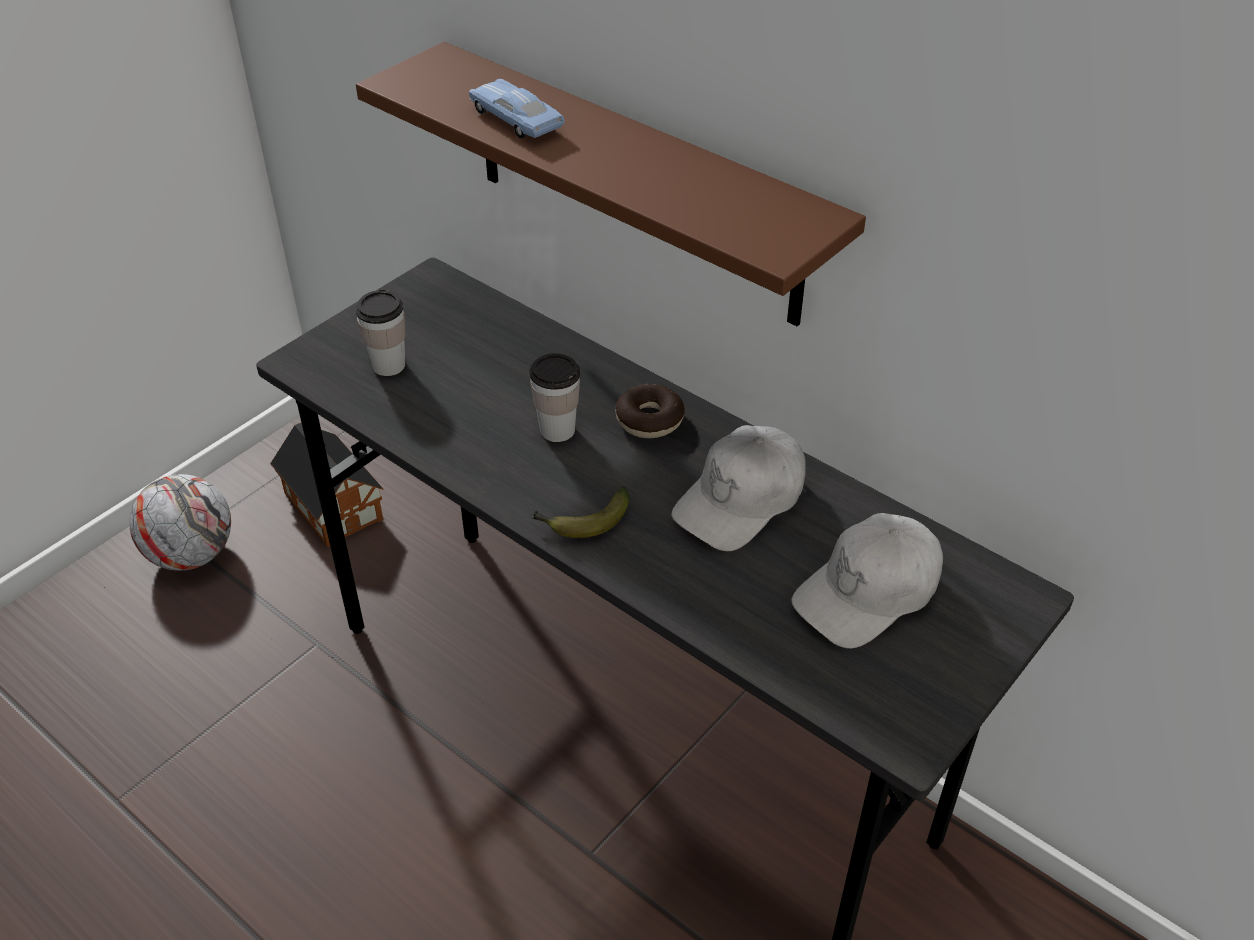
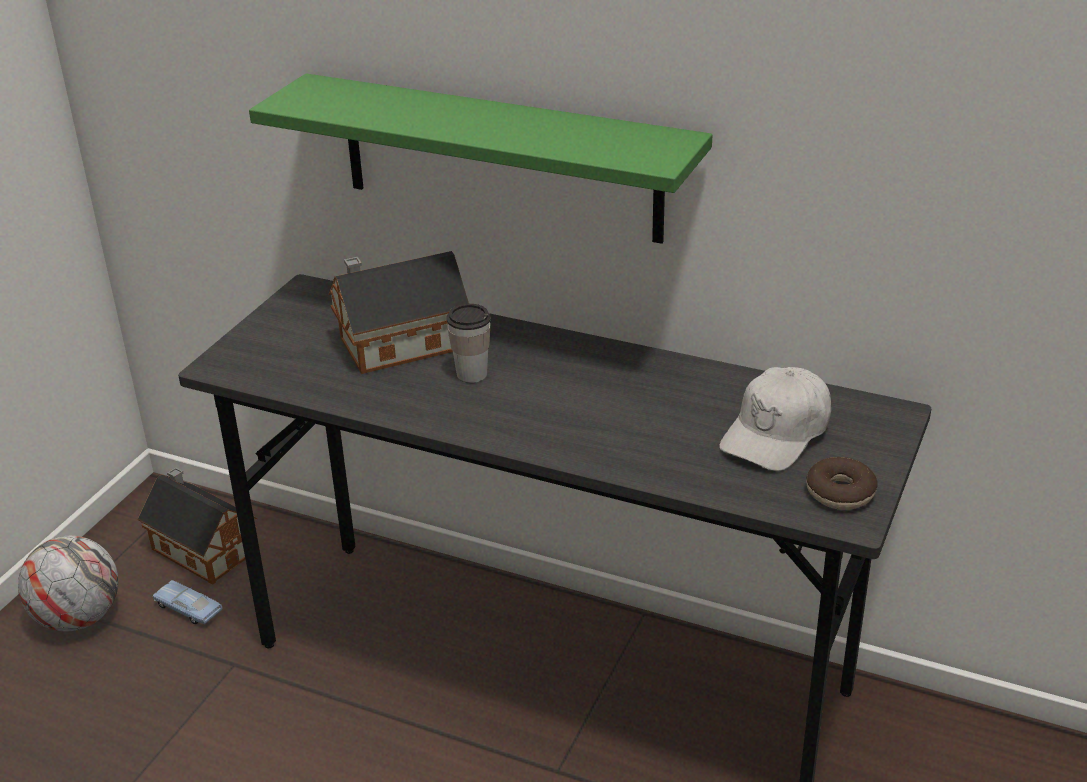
camera: 15 degrees left, 10 degrees down
(388, 365) = (300, 355): cup -> none
(496, 371) = (397, 343): none -> toy house
(516, 120) = (402, 114): blue toy car -> blue toy car (188, 609)
(582, 522) = (525, 431): banana -> none
(634, 185) = (500, 158): brown shelf -> green shelf
(649, 420) = (545, 354): donut -> donut (840, 492)
(741, 501) = (647, 394): white cap -> none

